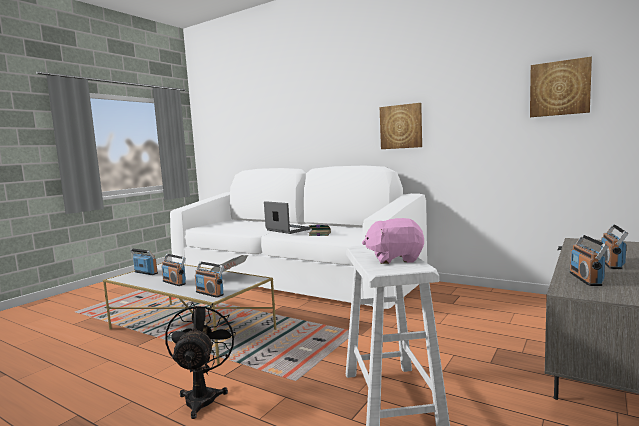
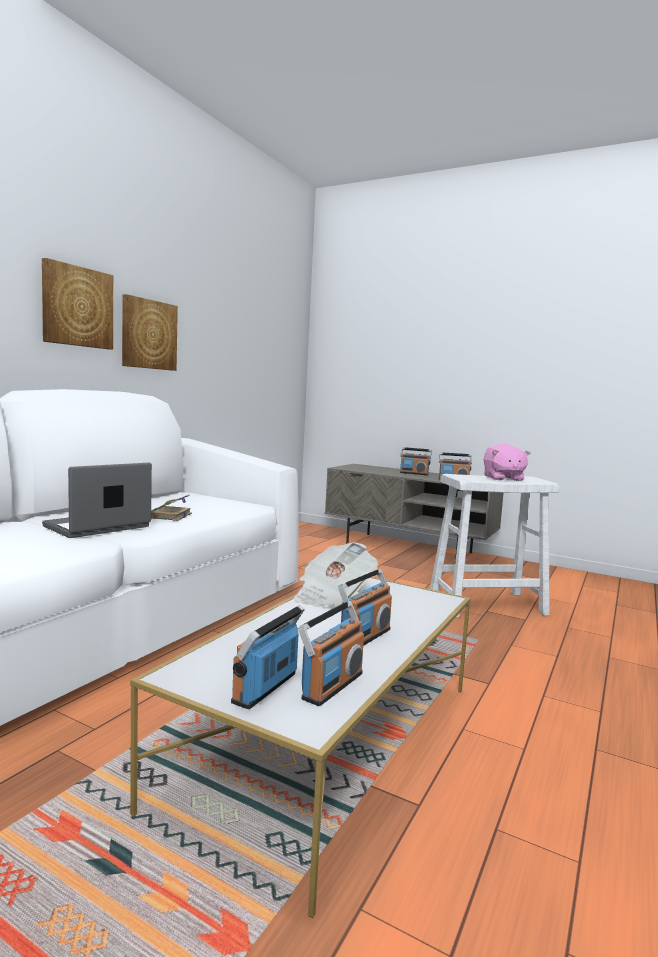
camera: 95 degrees left, 0 degrees up
(203, 396) = (543, 692): black fan -> none
(210, 293) = (428, 602): radio -> radio (332, 685)
(559, 88) = (272, 330): picture -> picture (77, 307)

